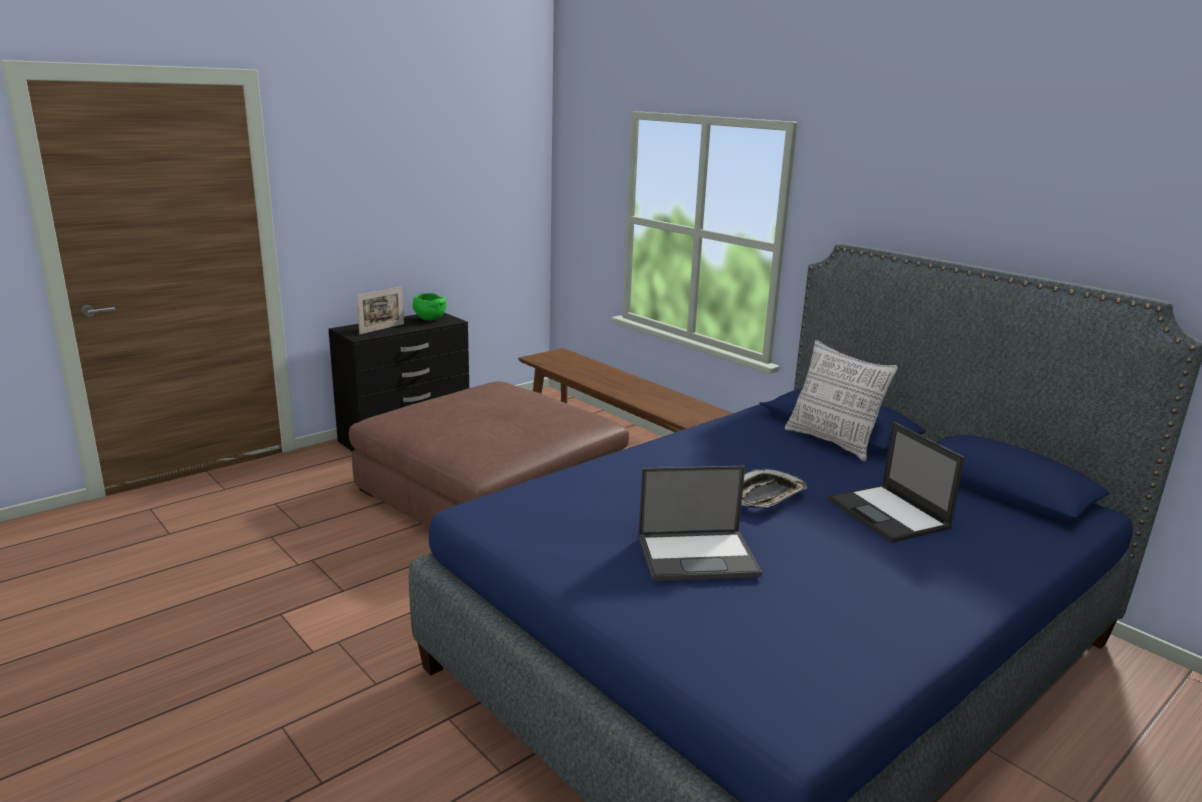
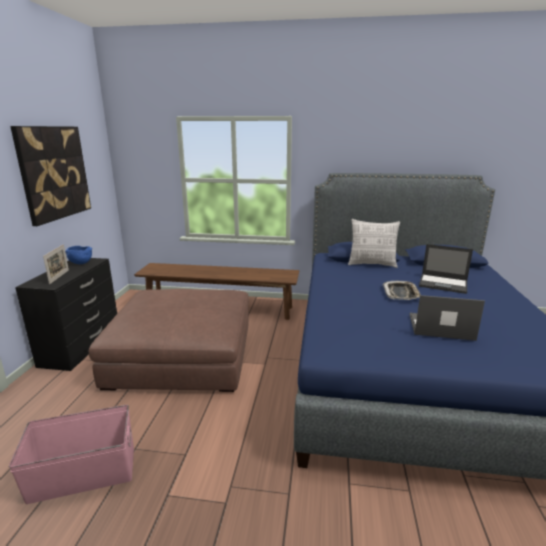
camera: 40 degrees left, 0 degrees up
(249, 556) = (83, 473): none -> pink storage box
(428, 187) = (54, 173): none -> picture
(429, 319) = (80, 263): green bowl -> blue bowl
(698, 555) = (439, 327): laptop -> laptop turned 120 degrees counterclockwise

